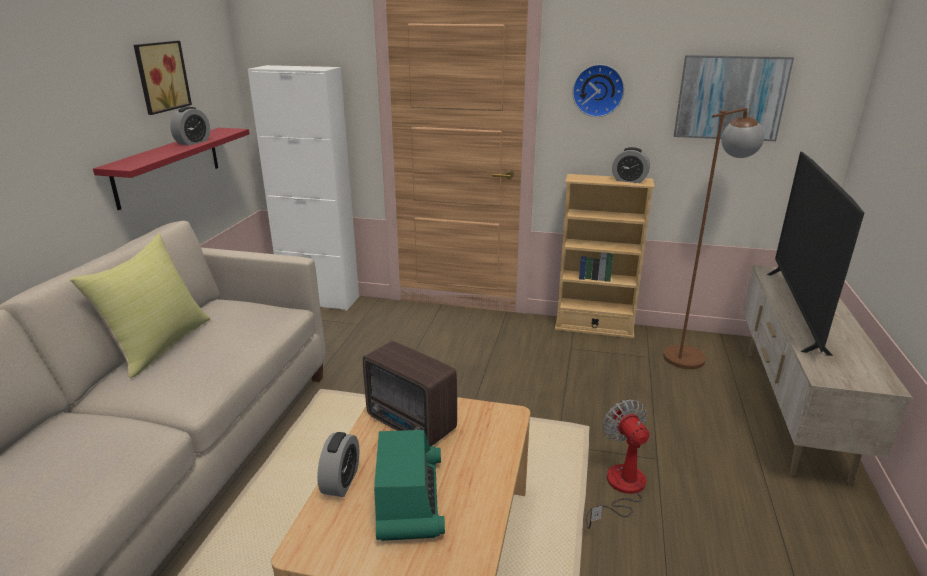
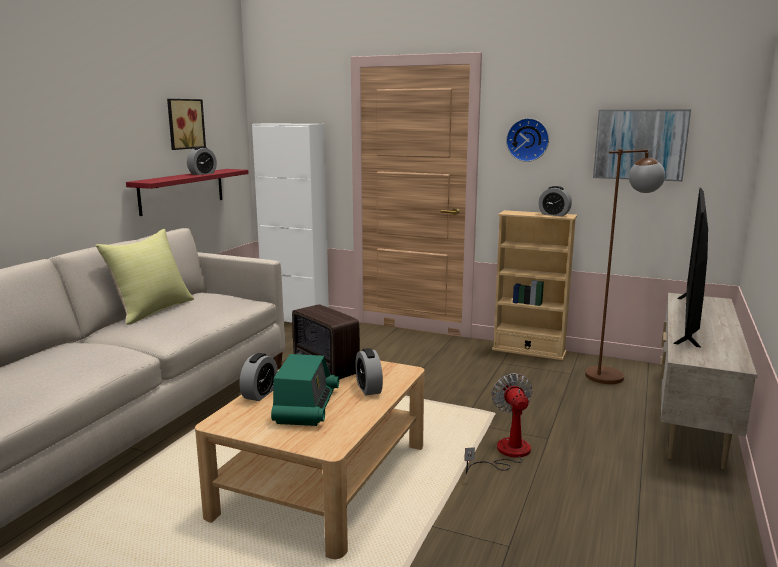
camera: 10 degrees right, 10 degrees down
(476, 454) = (368, 388): none -> alarm clock

